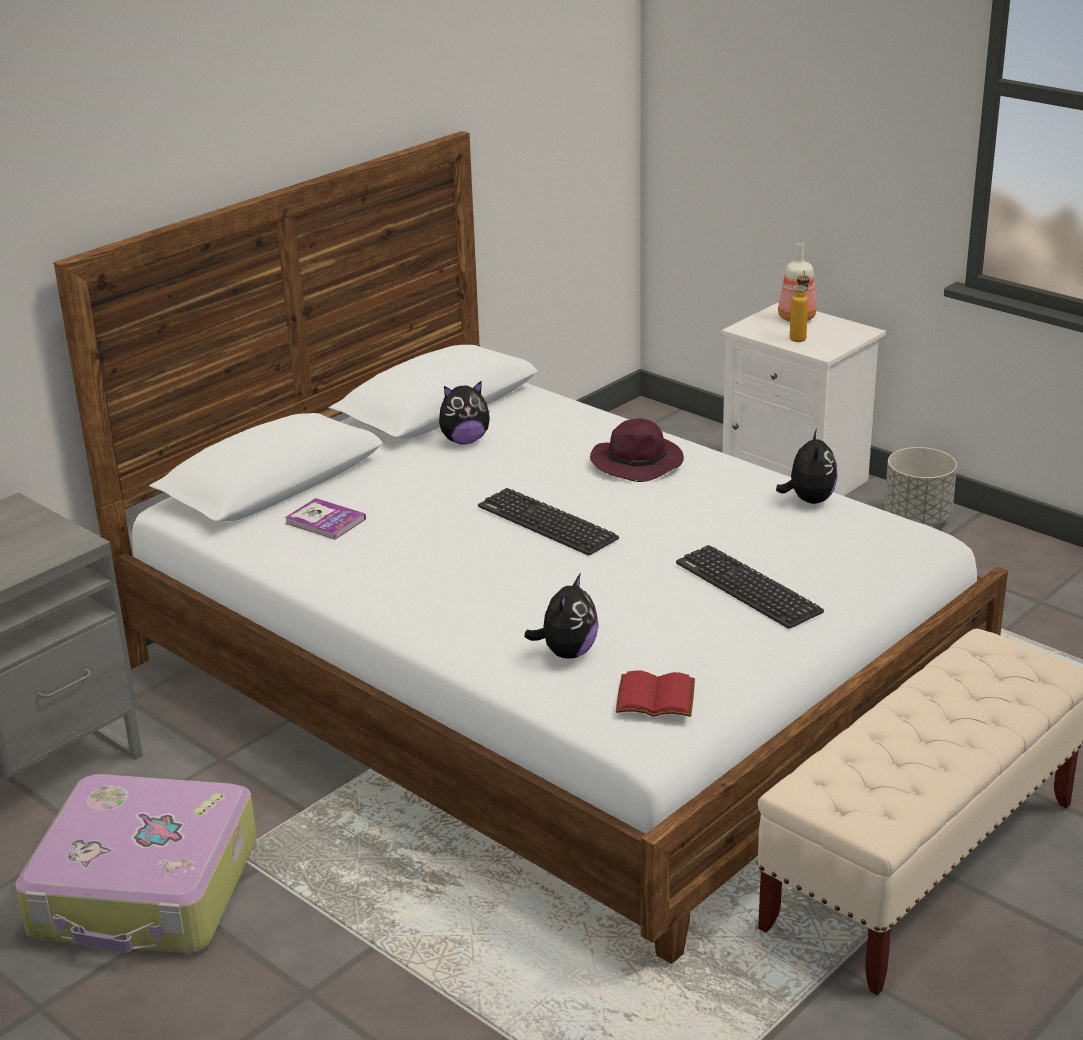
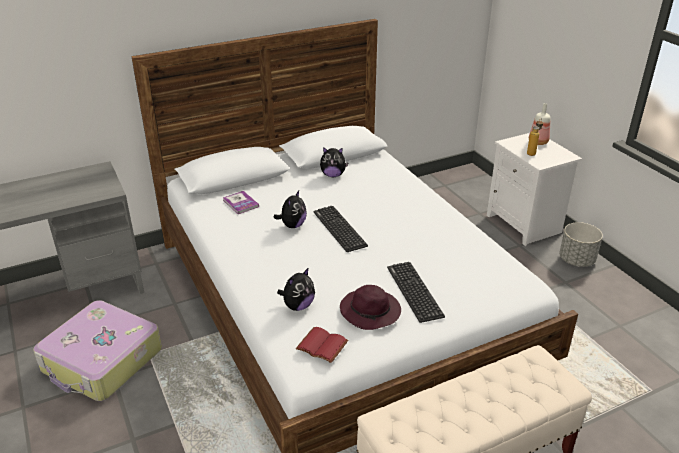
camera: 20 degrees right, 5 degrees up
(638, 463) = (407, 206): purple hat -> purple hat (371, 312)
(808, 500) = (480, 247): plush toy -> plush toy (292, 225)

